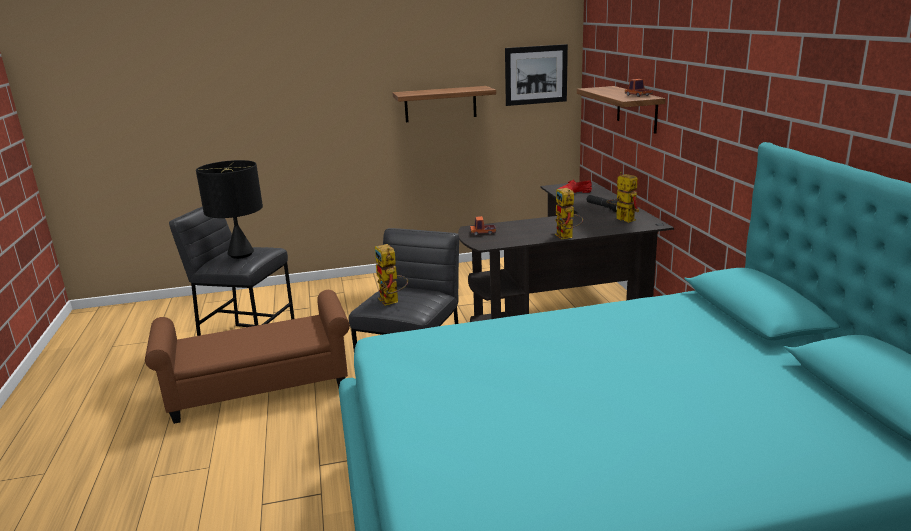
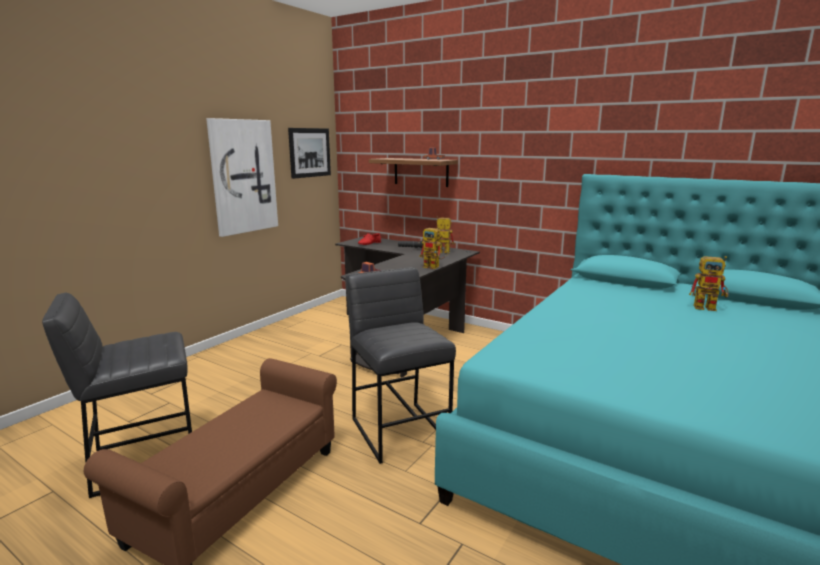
camera: 45 degrees left, 5 degrees down
(241, 255) = (142, 347): black table lamp -> none
(392, 301) = (404, 337): toy robot -> toy robot (709, 307)
(440, 104) = (243, 176): shelf -> picture

